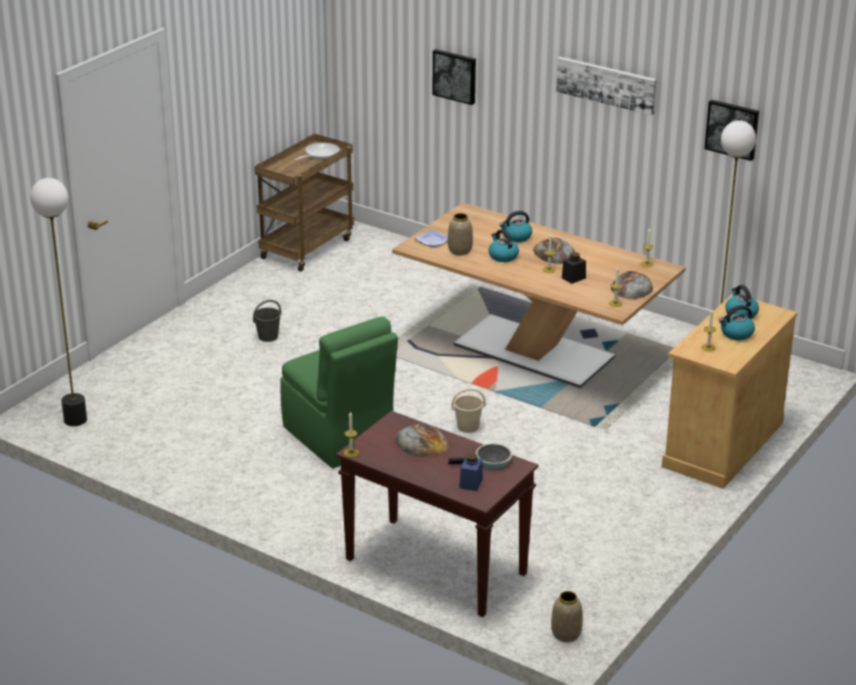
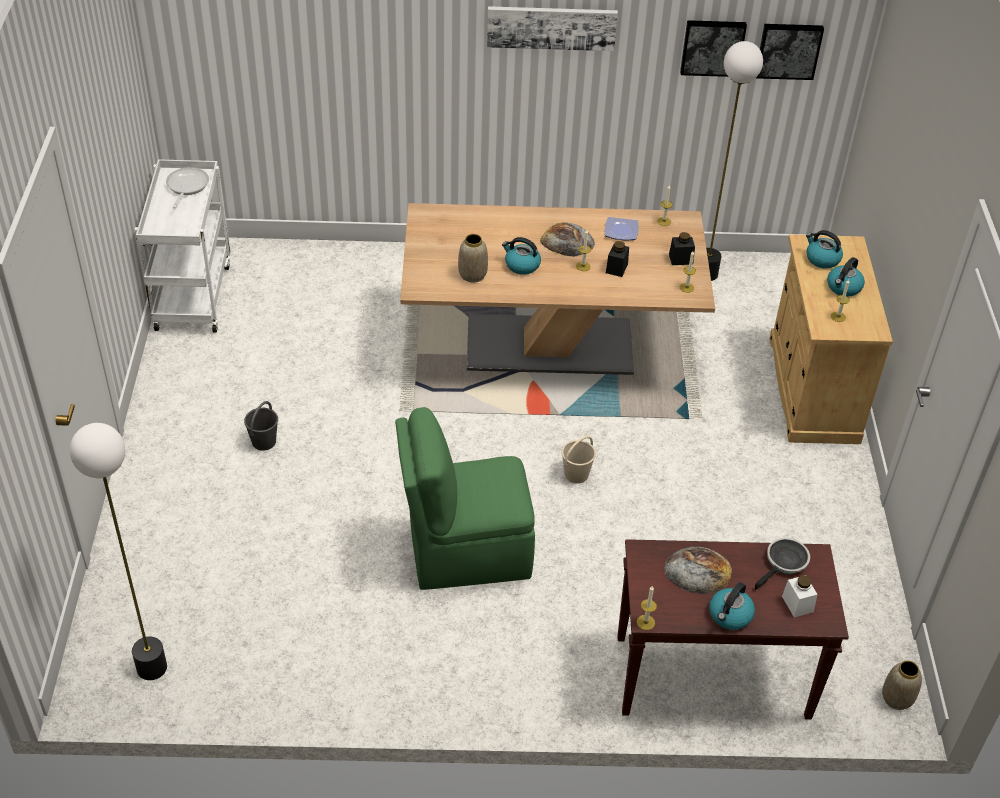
camera: 35 degrees left, 15 degrees up
(307, 247) = (192, 295): brown cart -> white cart
(339, 438) = (466, 551): green chair -> green chair turned 150 degrees clockwise
(433, 240) = (432, 270): plate -> plate (622, 231)
(455, 76) = (341, 52): picture -> picture (788, 50)
(471, 483) = (797, 604): blue jar -> white jar
(516, 237) = (509, 233): kettle -> kettle (730, 616)
(631, 287) = (681, 259): bread -> black jar

